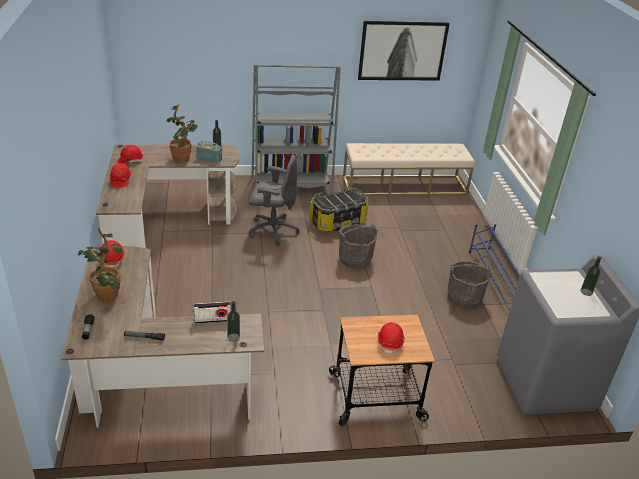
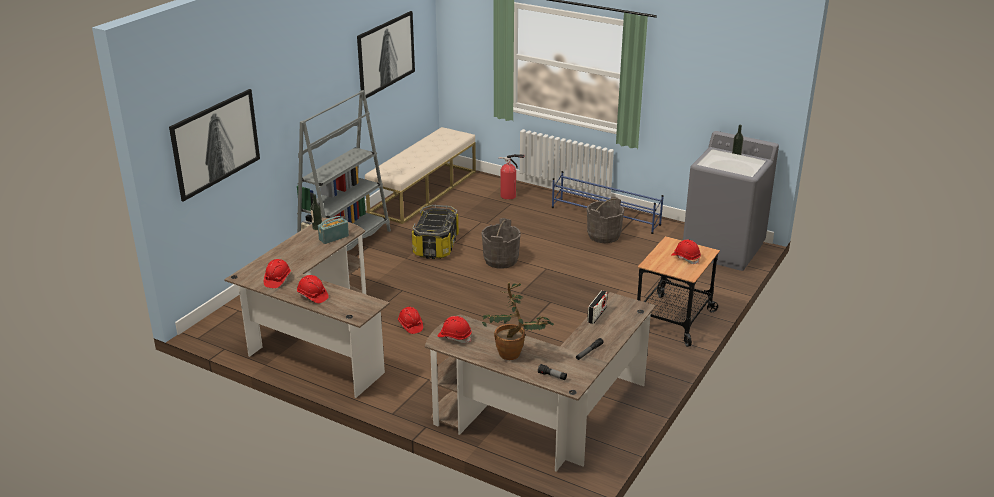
camera: 50 degrees left, 5 degrees down
(177, 51) = (215, 143): none -> picture
(184, 158) = (312, 250): potted plant -> none
(217, 256) = (410, 326): none -> red hard hat
(233, 337) = (629, 312): bottle -> none
(272, 230) = (406, 283): grey office chair -> none
(456, 224) = (510, 196): none -> fire extinguisher

